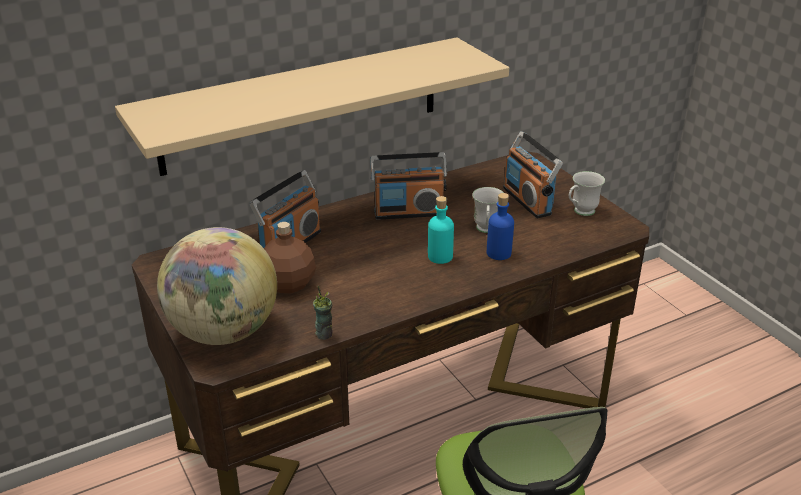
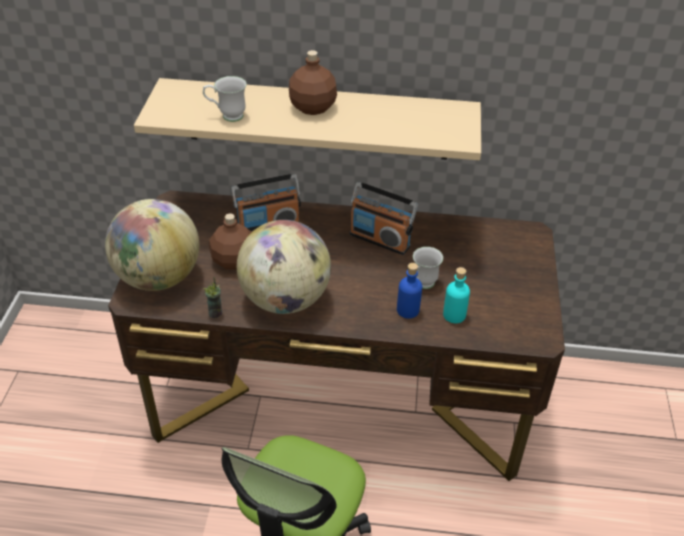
camera: 35 degrees right, 10 degrees up
(316, 80) = (313, 107): none -> brown bottle
(380, 293) = (285, 299): none -> globe
(440, 257) = (360, 291): turquoise bottle -> turquoise bottle (454, 315)
(527, 201) = (487, 273): radio -> none
(580, 212) = (519, 306): white mug -> white mug (227, 116)

